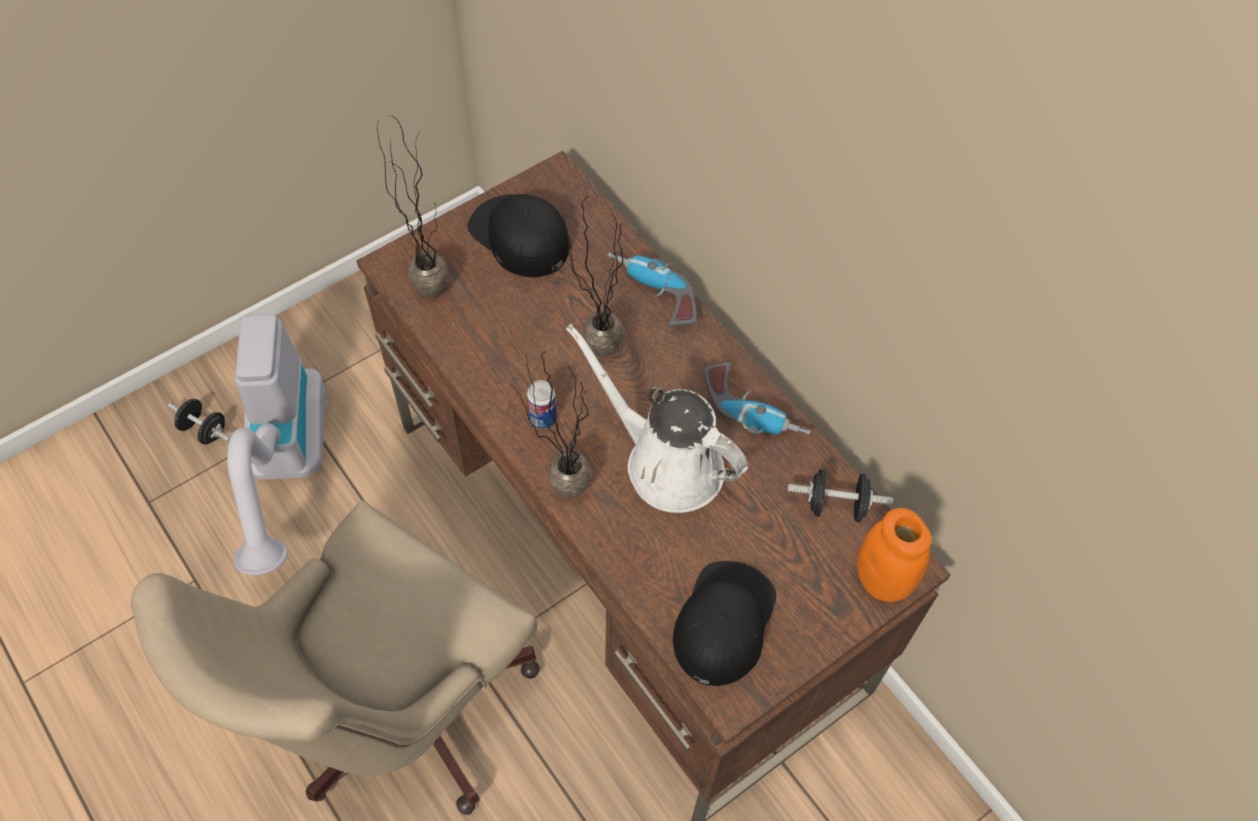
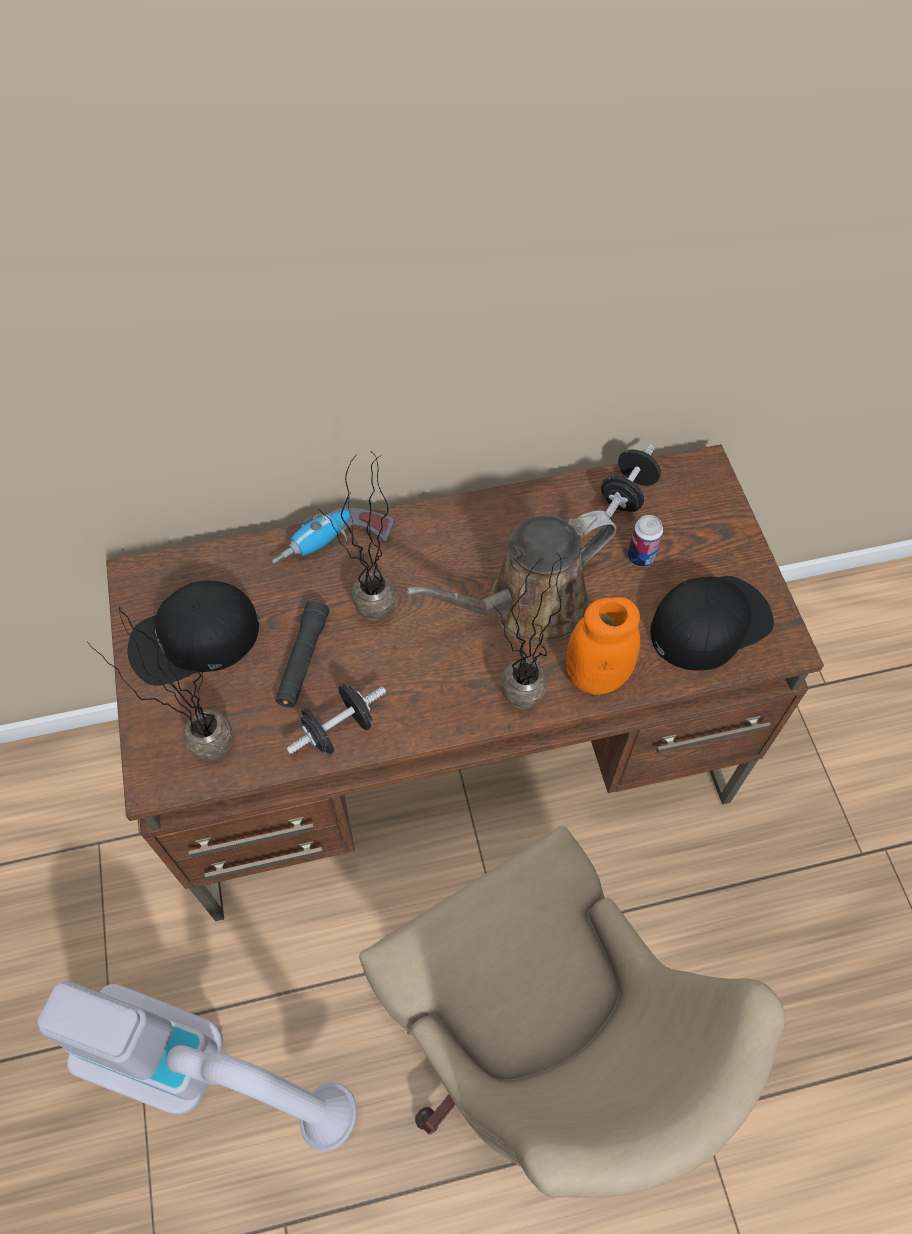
camera: 65 degrees left, 0 degrees up
(204, 430) = (94, 1156): black dumbbell -> black dumbbell (338, 729)
(534, 316) = (303, 659): none -> black flashlight
(542, 418) = (430, 695): can -> can (641, 557)
(666, 462) = (528, 606): white watering can -> brown watering can
(723, 622) = (710, 623): black cap -> black cap turned 105 degrees clockwise
(754, 410) = (504, 516): power drill -> none
(882, 580) = (710, 491): orange jar -> orange jar (596, 675)

